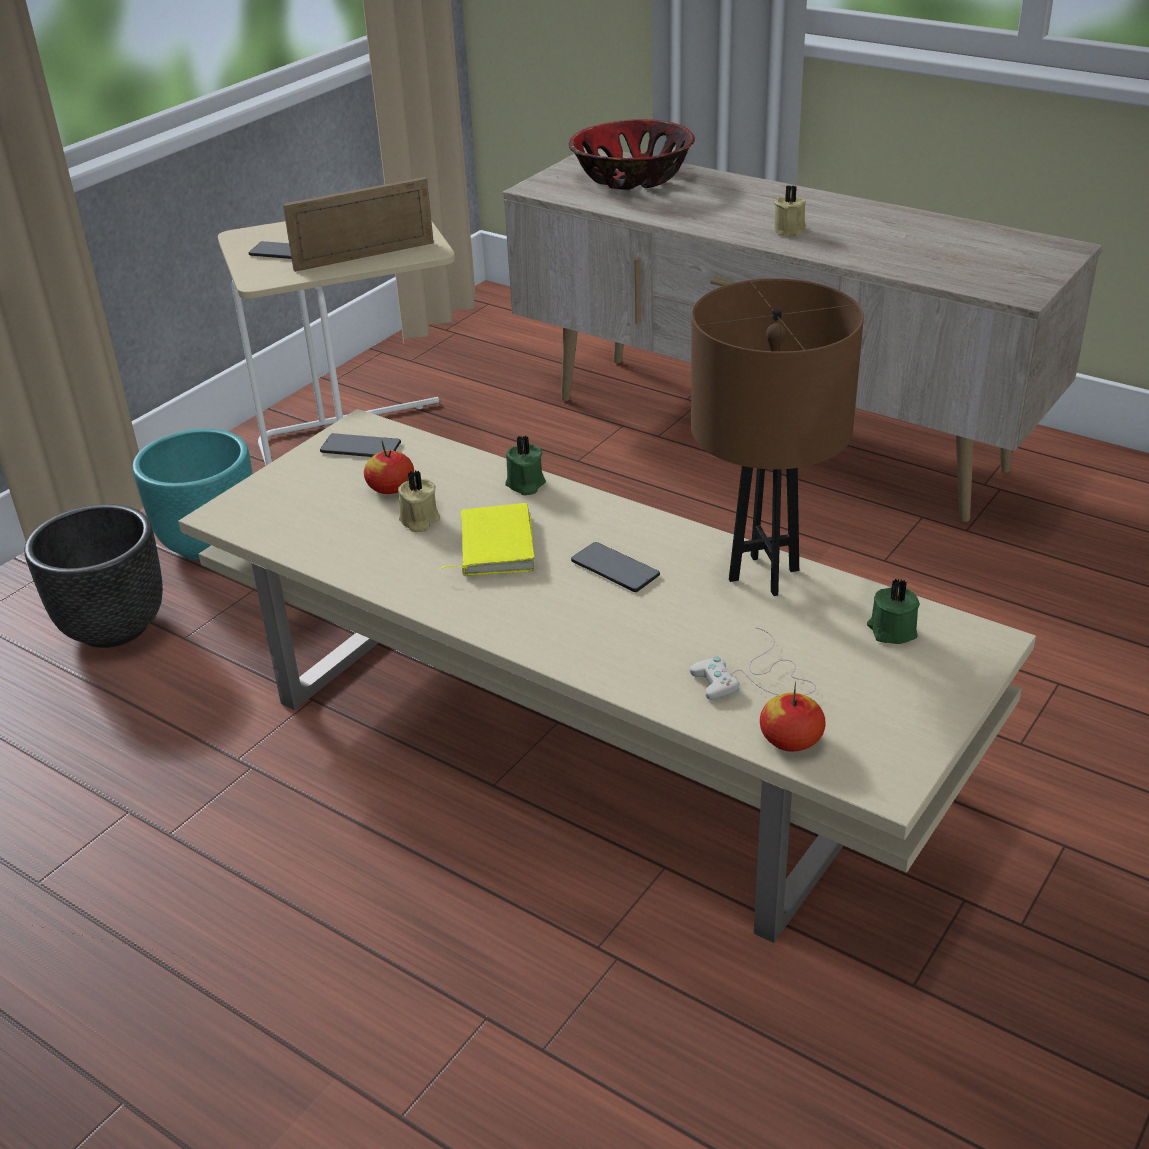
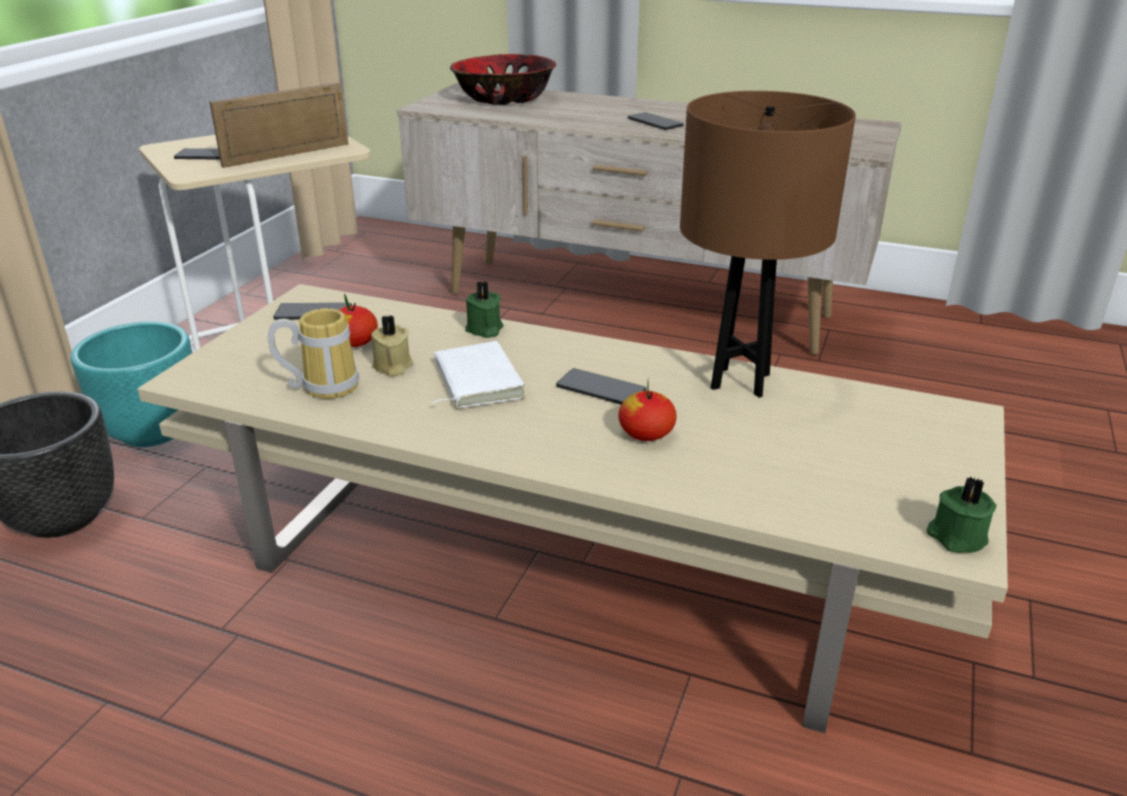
camera: 15 degrees left, 5 degrees down
(346, 536) = (323, 386): none -> mug
(493, 545) = (474, 381): yellow book -> white book
(756, 678) = (783, 468): white game controller -> none
(790, 230) = (655, 122): beige candle -> phone
(791, 739) = (848, 520): apple -> apple (646, 433)
(891, 630) = (880, 415): green candle -> green candle (956, 537)

